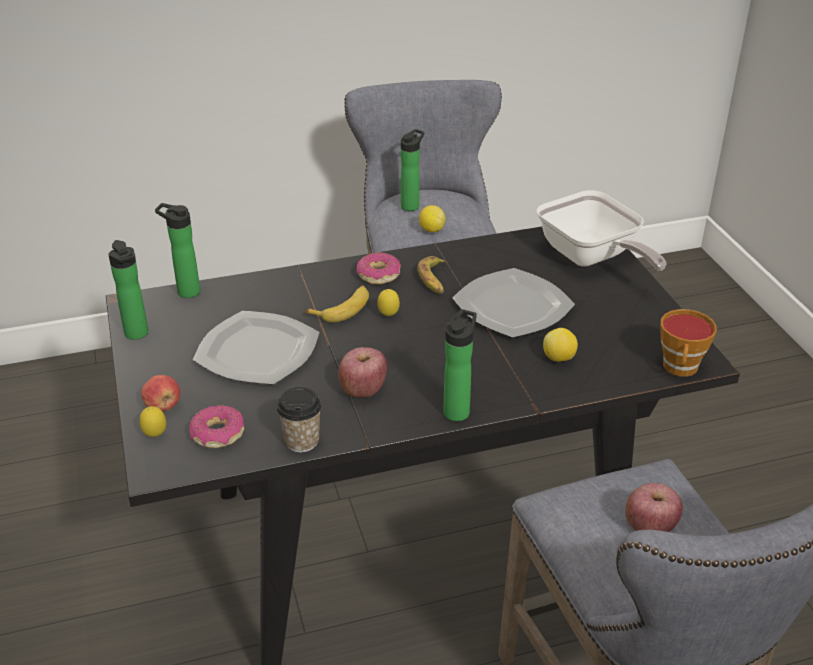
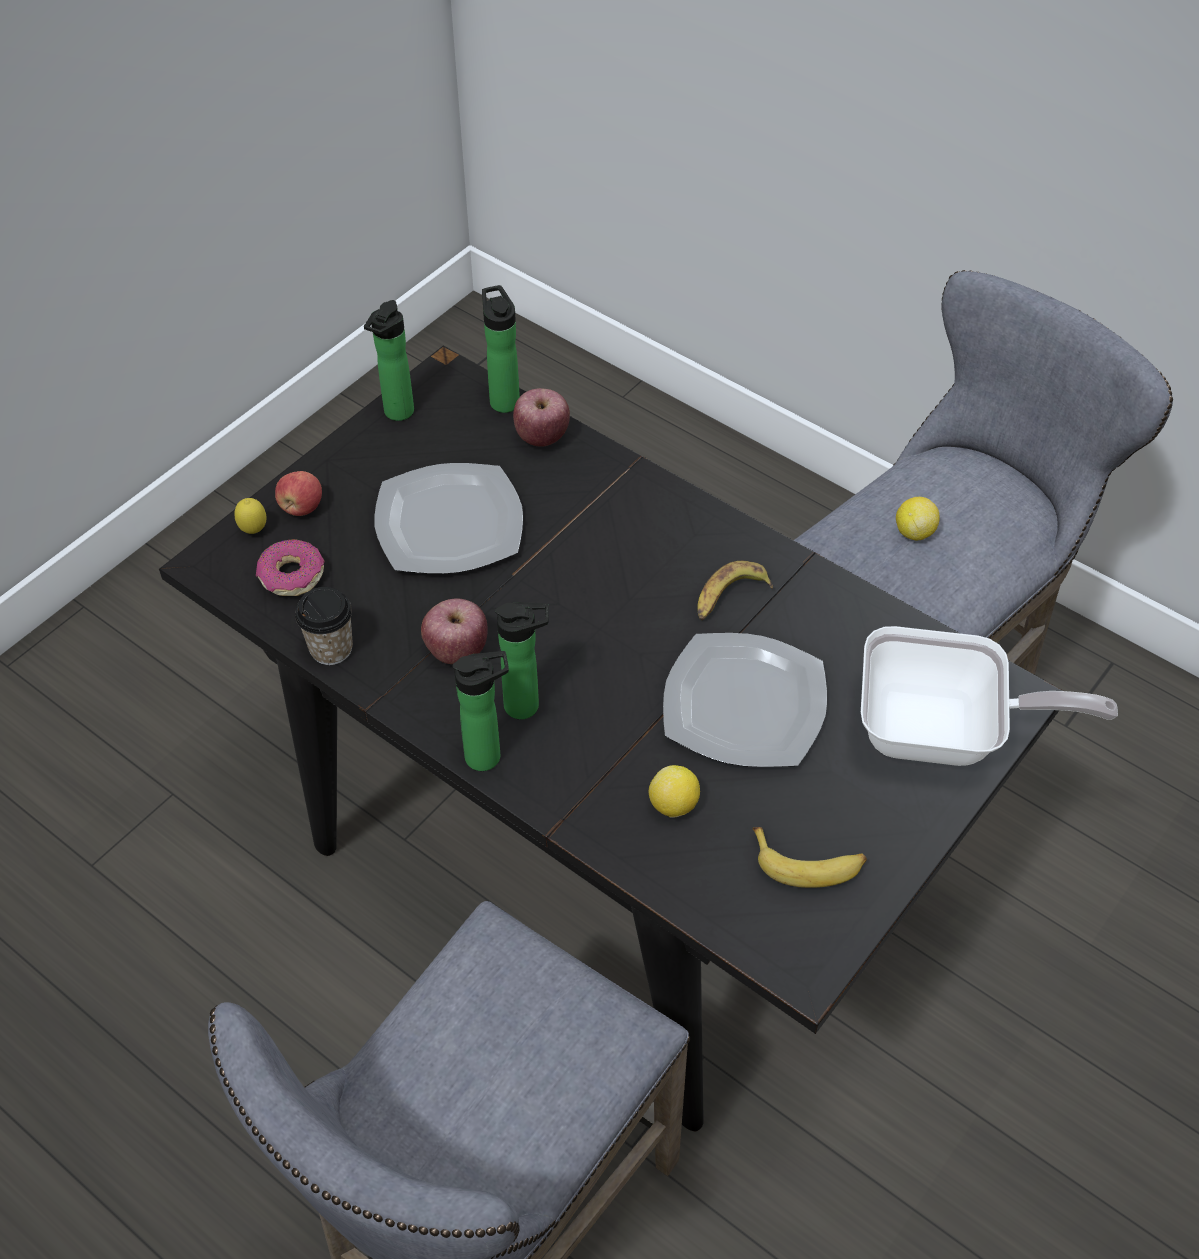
camera: 55 degrees right, 15 degrees up
(343, 309) = (591, 547): banana -> banana (808, 863)
(378, 275) = (689, 539): donut -> none
(388, 315) = (615, 595): lemon -> none
(411, 205) = (953, 480): bottle -> bottle (527, 706)
(591, 258) = (943, 733): frying pan -> frying pan turned 105 degrees counterclockwise
(649, 527) = (498, 1056): apple -> apple (542, 437)
(680, 368) = (765, 949): cup -> none

